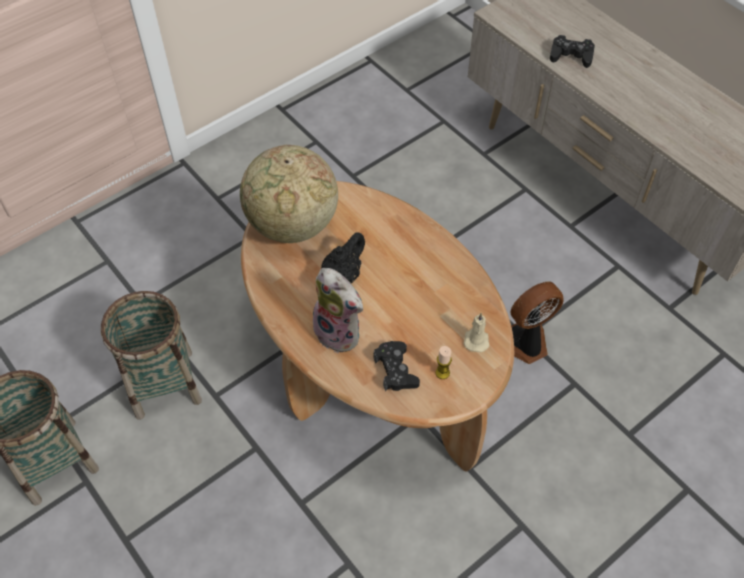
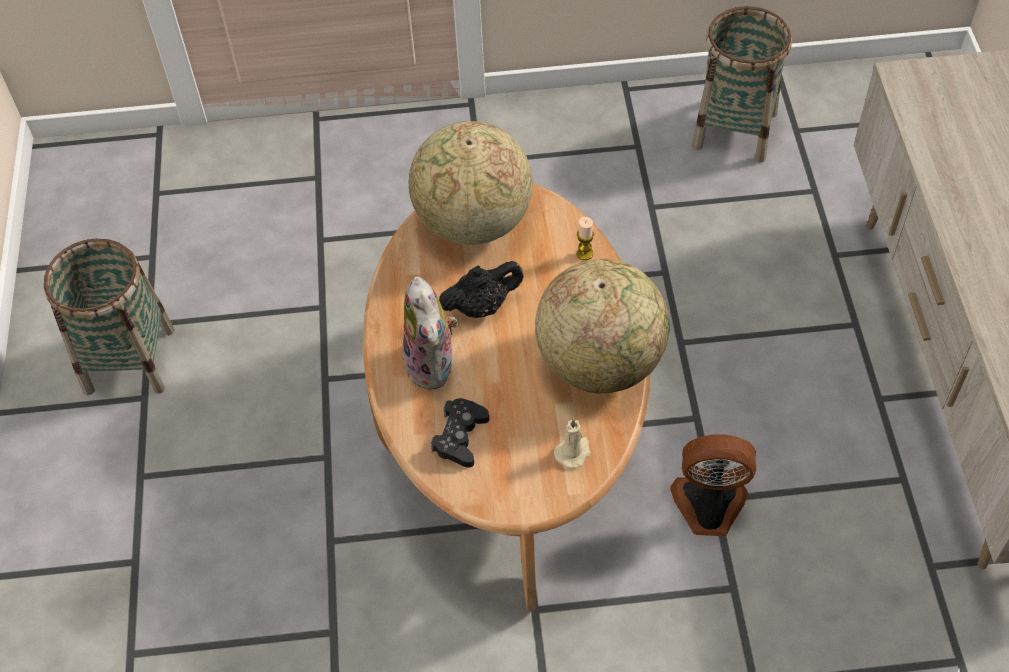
camera: 35 degrees right, 0 degrees up
(164, 384) = (284, 339): basket -> basket (735, 130)
(442, 373) = (507, 467): candle -> candle (584, 253)
(448, 274) = (600, 362): none -> globe
(571, 56) = (957, 171): black game controller -> none

